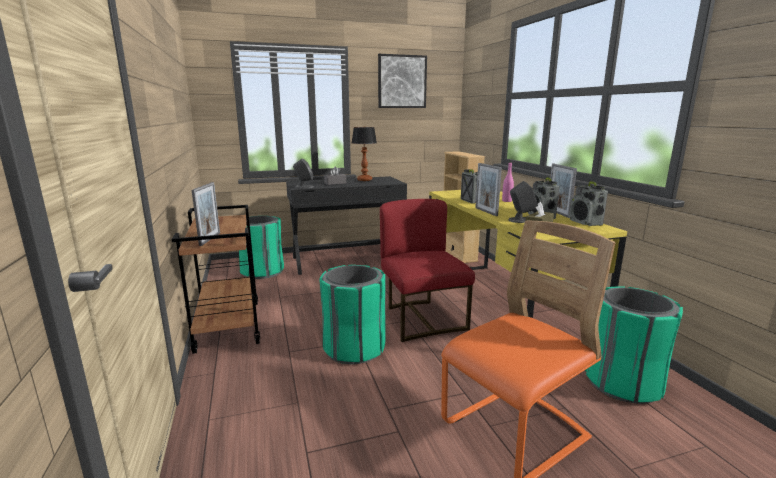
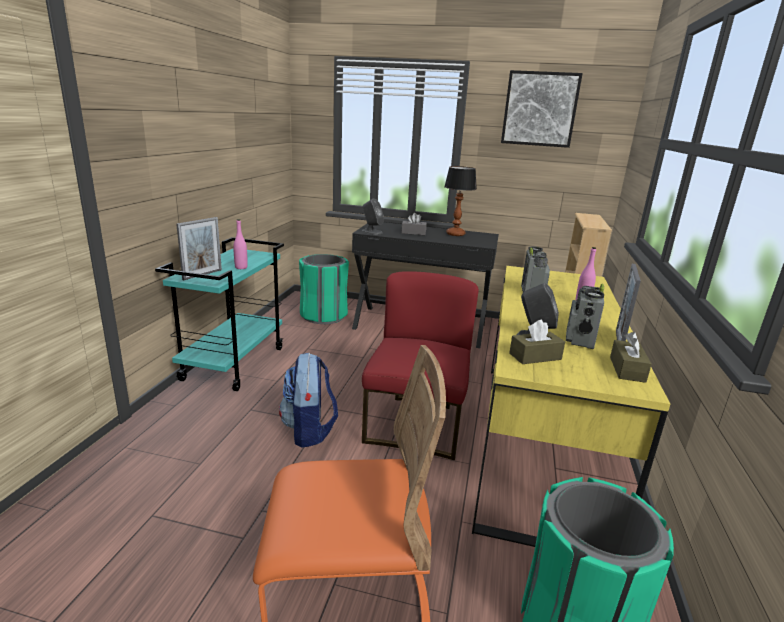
camera: 30 degrees right, 5 degrees up
(227, 325) = (234, 363): brown cart -> turquoise cart
(234, 228) = (241, 267): none -> pink bottle
(354, 348) = (309, 430): green trash can -> backpack
(486, 212) = (515, 312): picture frame -> none
(585, 223) = (627, 369): radio -> brown tissue box

